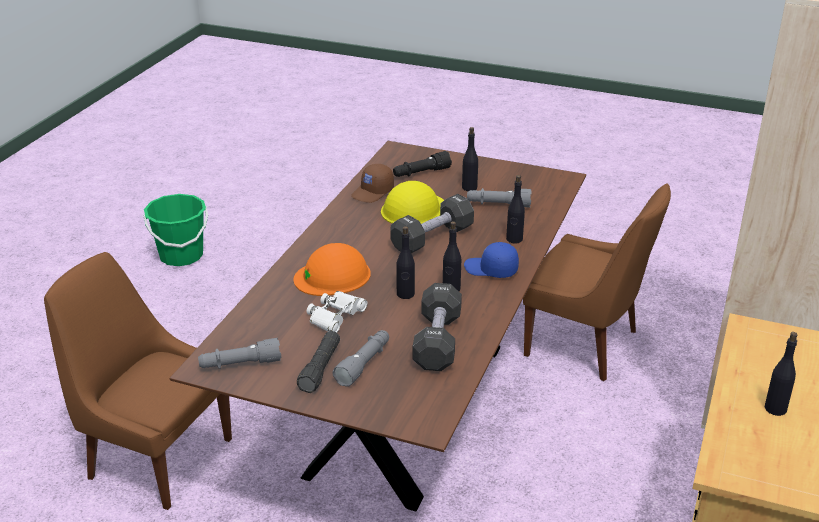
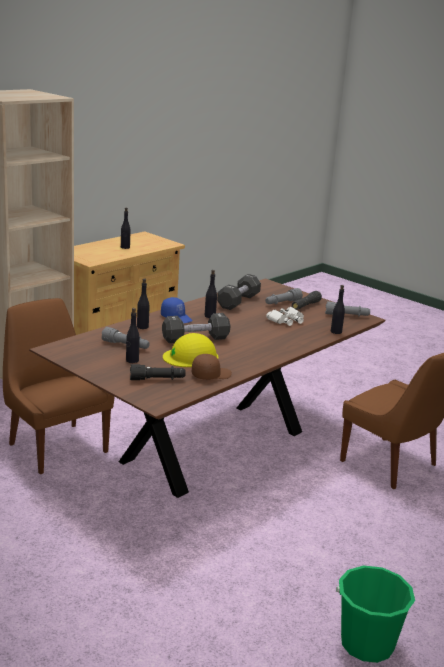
camera: 160 degrees left, 10 degrees down
(333, 276) = (277, 336): orange hard hat -> none
(405, 294) = (239, 320): black bottle -> black bottle (336, 332)

